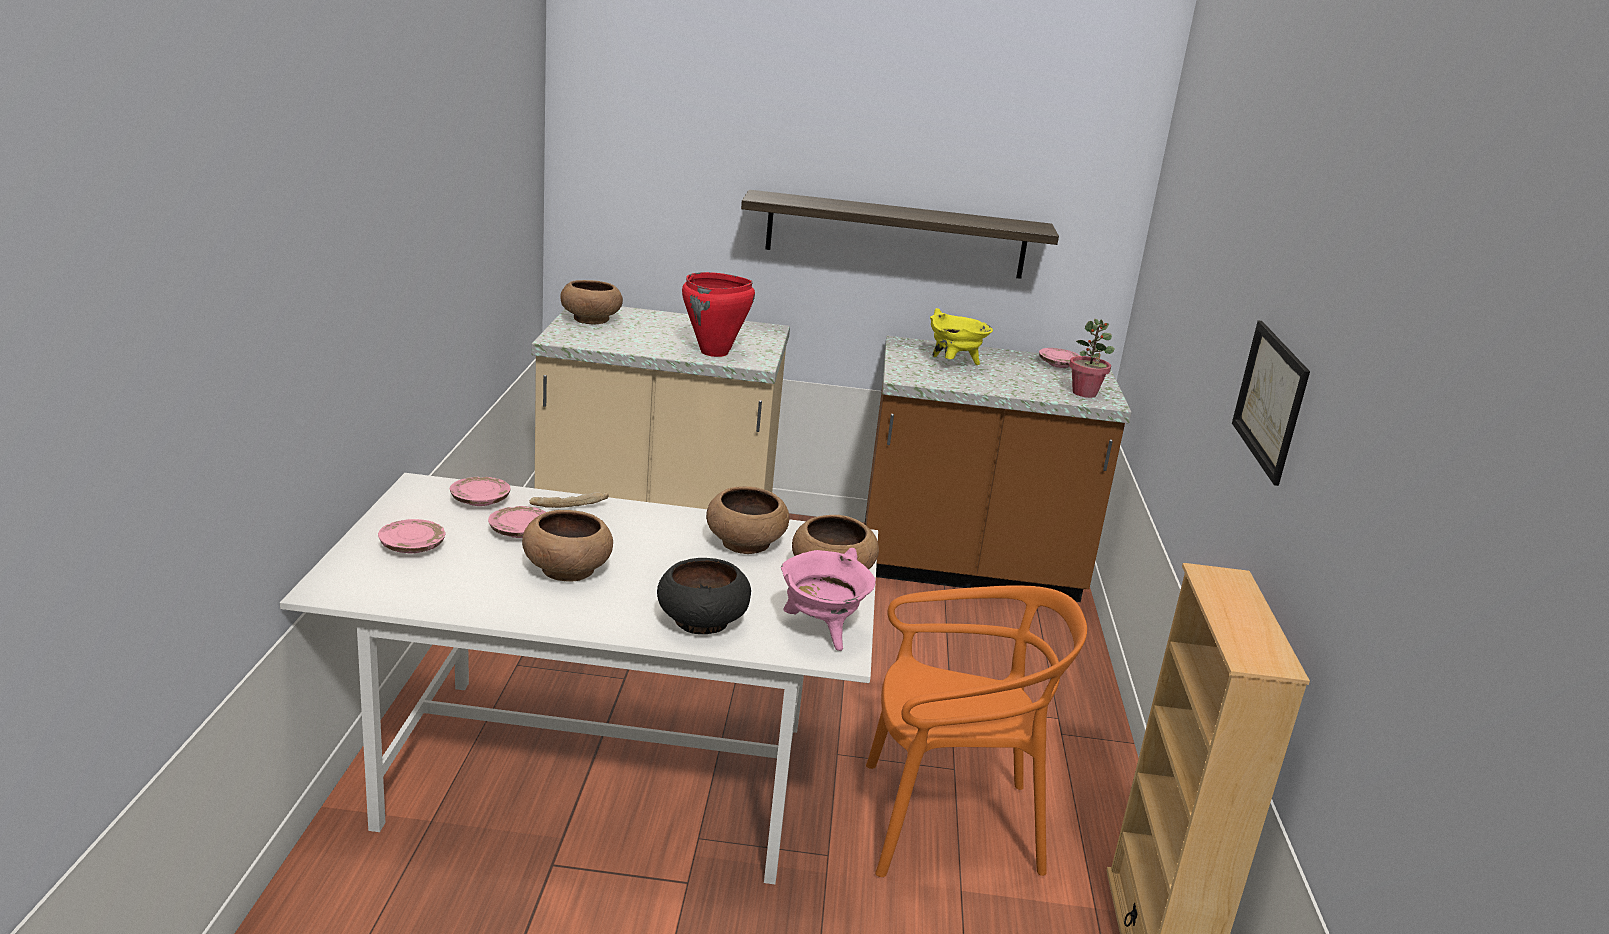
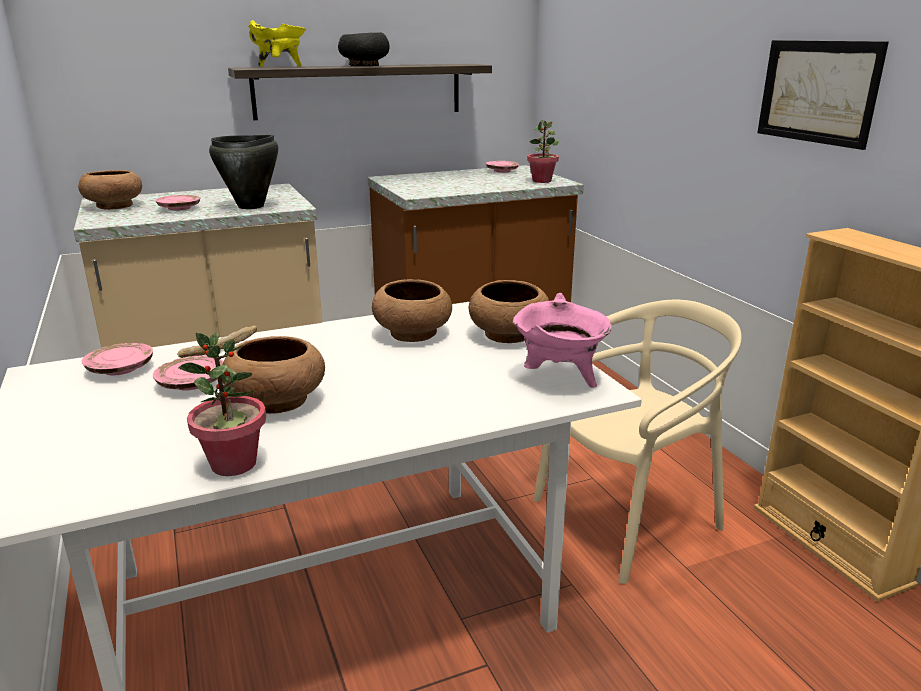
camera: 25 degrees left, 0 degrees up
(412, 546) = (80, 432): pink plate -> pink plate (179, 208)
(490, 610) = (234, 464): none -> potted plant
(701, 621) = (454, 404): black bowl -> black bowl (364, 66)
(714, 352) = (251, 206): red cooking pot -> black cooking pot
(948, 823) = (627, 519): orange chair -> beige chair
(954, 364) = (437, 182): yellow cooking pot -> yellow cooking pot (280, 67)

